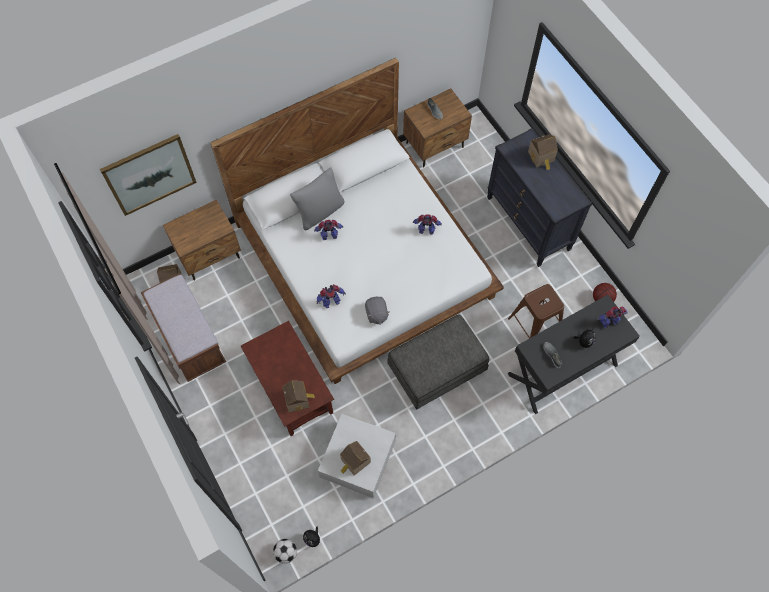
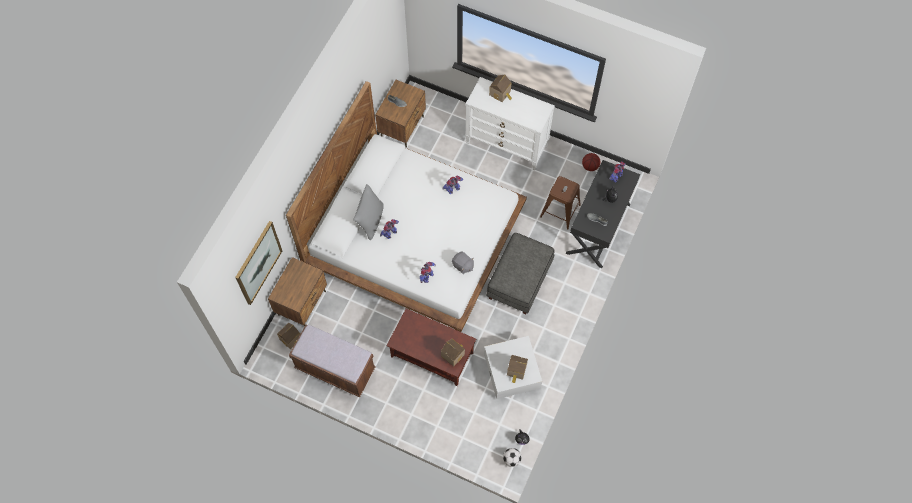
camera: 35 degrees left, 0 degrees up
(528, 223) = (507, 144): black dresser -> white dresser

